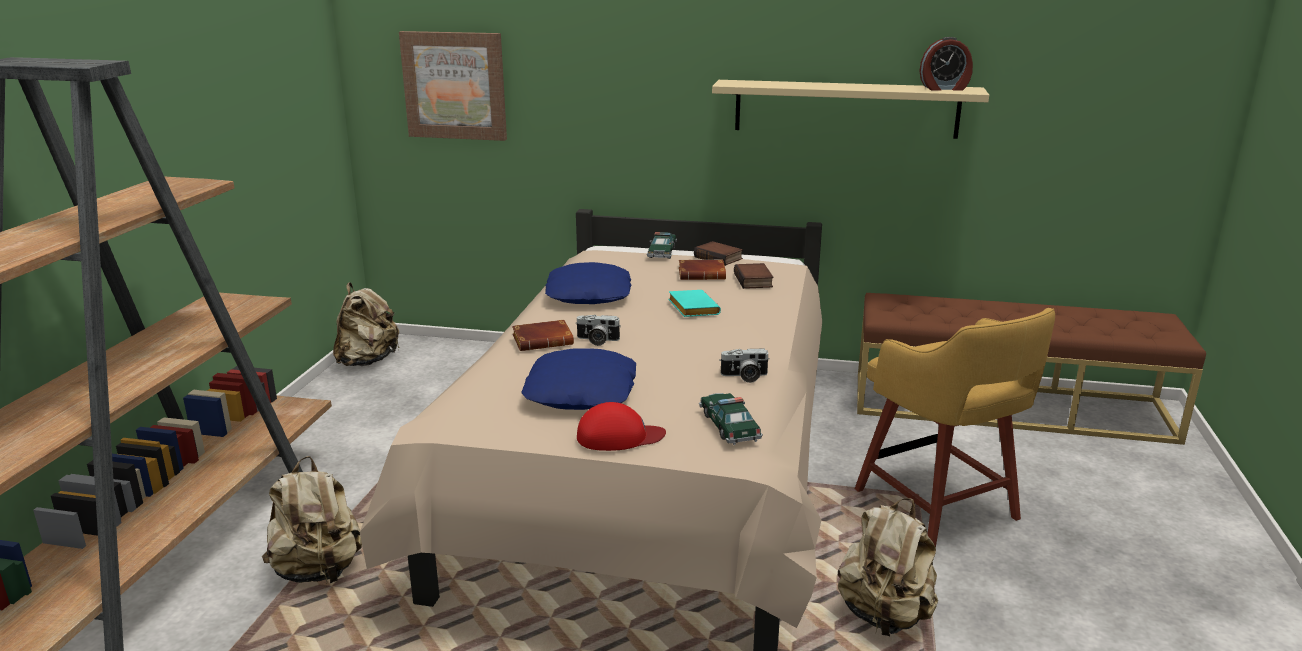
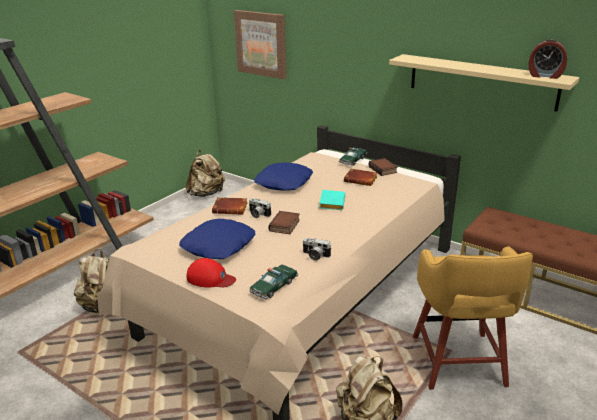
camera: 25 degrees right, 5 degrees up
(729, 426) = (274, 286): toy car -> toy car turned 150 degrees counterclockwise
(754, 281) = (388, 190): book -> book (285, 226)

